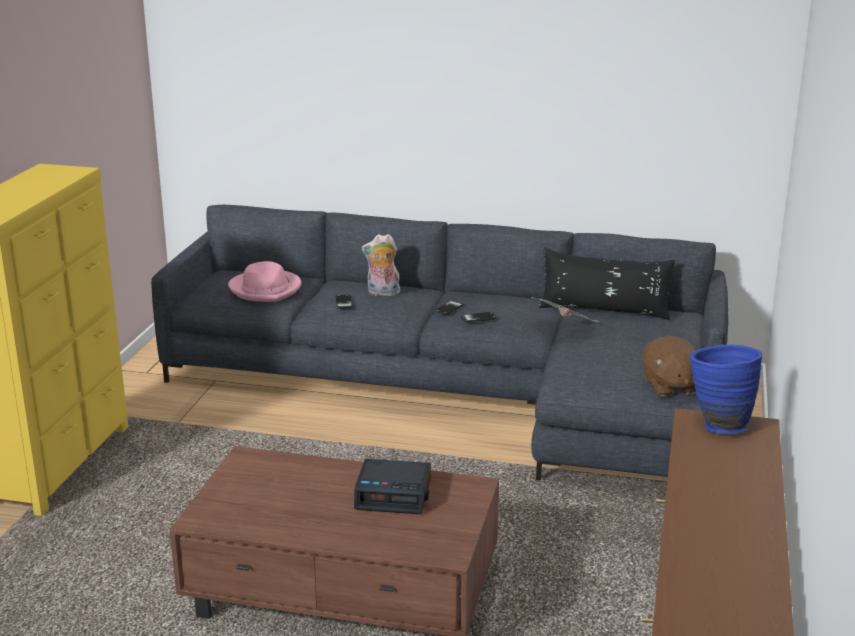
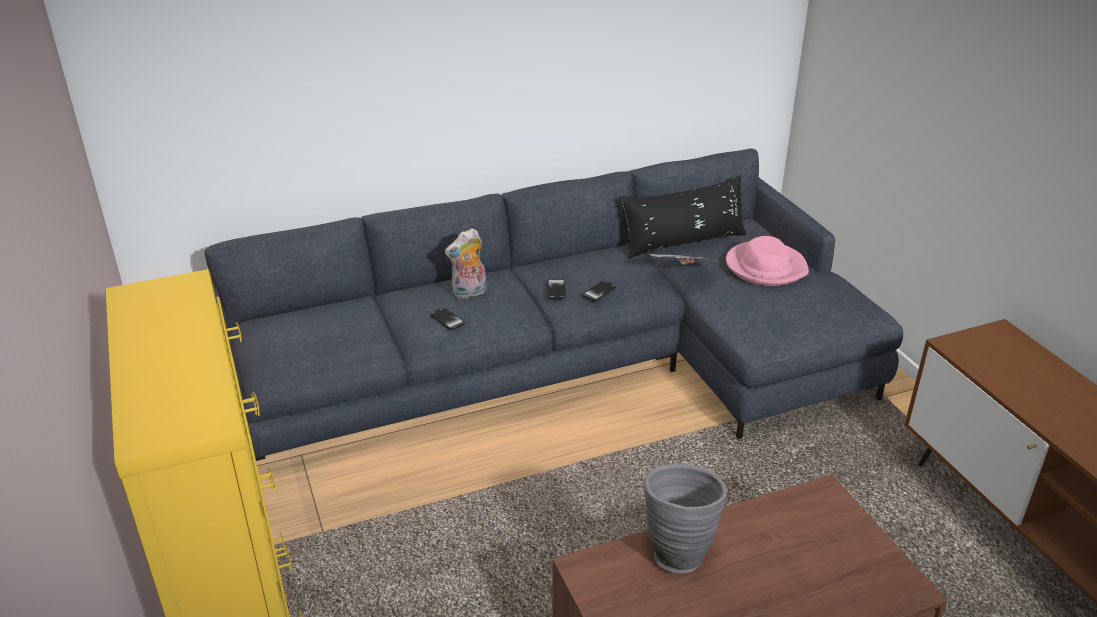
camera: 35 degrees left, 10 degrees up
(266, 289) = (340, 332): pink hat -> pink hat (765, 267)
(317, 472) = (677, 551): none -> grey vase
(394, 494) = (777, 541): alarm clock -> none
(670, 386) = (840, 309): brown plush toy -> none
(717, 425) = (979, 344): blue vase -> none

